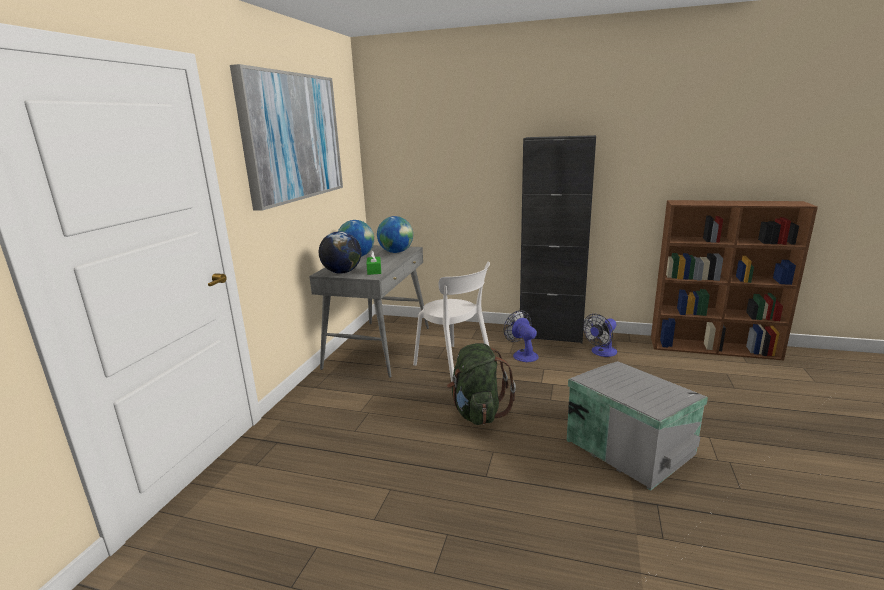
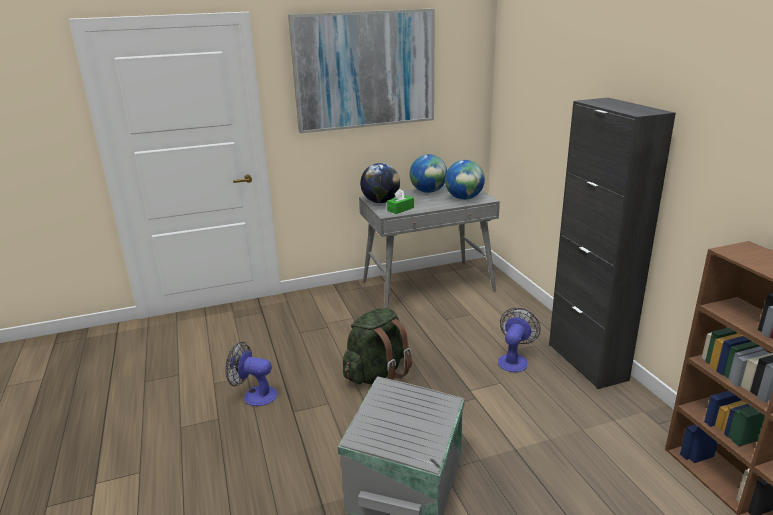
camera: 55 degrees right, 5 degrees up
(455, 364) = (446, 332): white chair -> none
(601, 353) = (592, 409): fan -> fan (254, 395)

